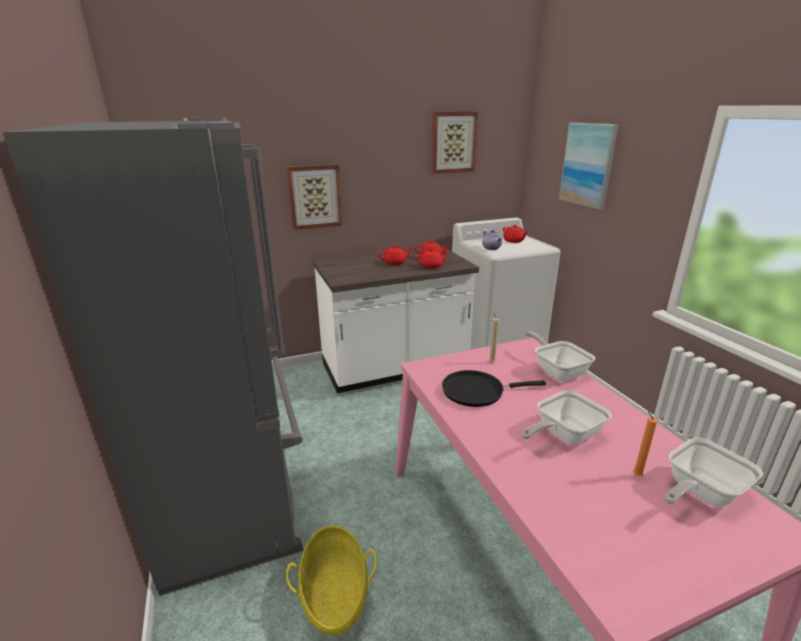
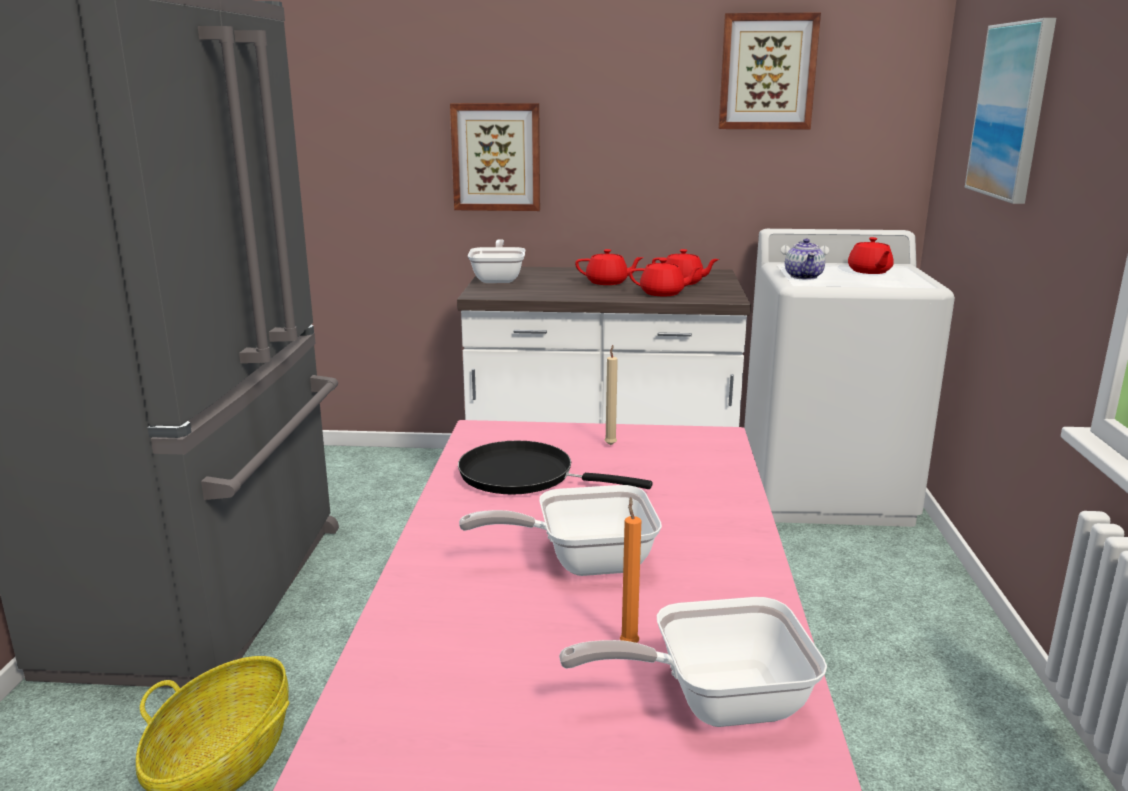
camera: 25 degrees right, 5 degrees down
(557, 371) = (712, 479): frying pan -> frying pan (498, 279)

